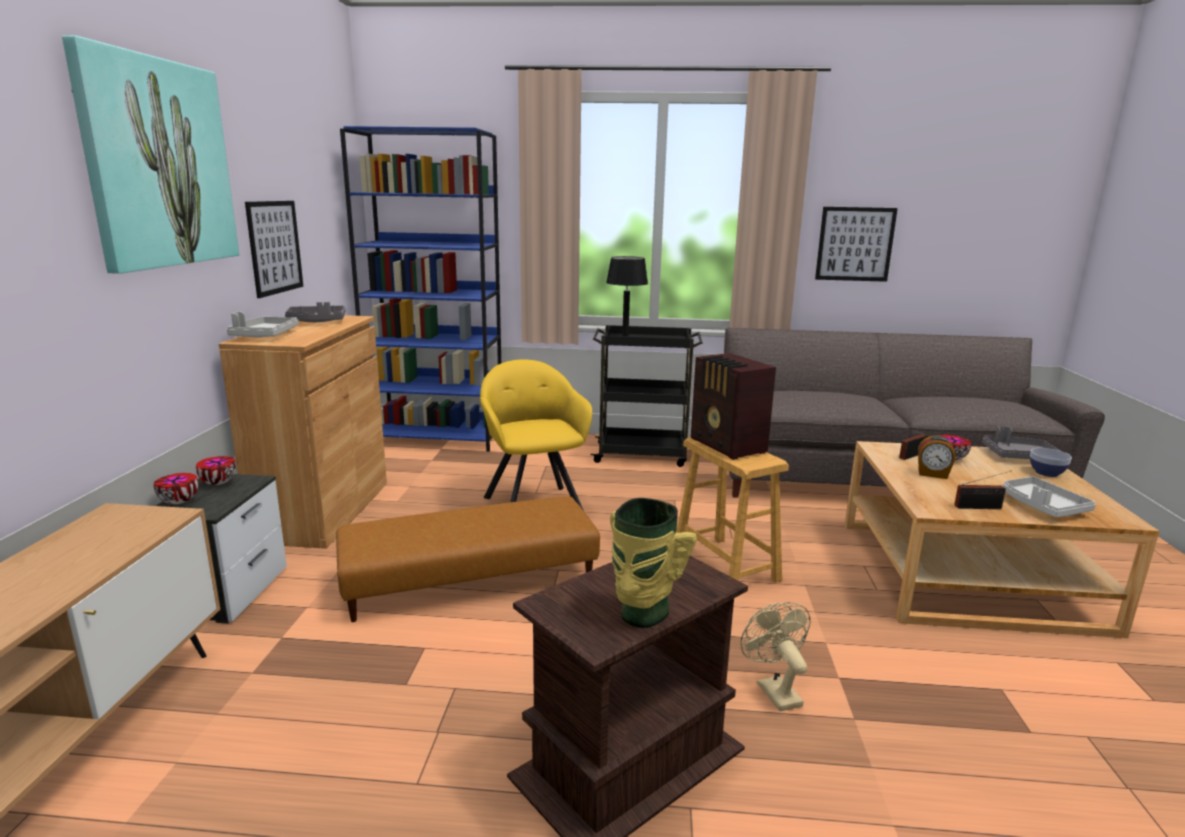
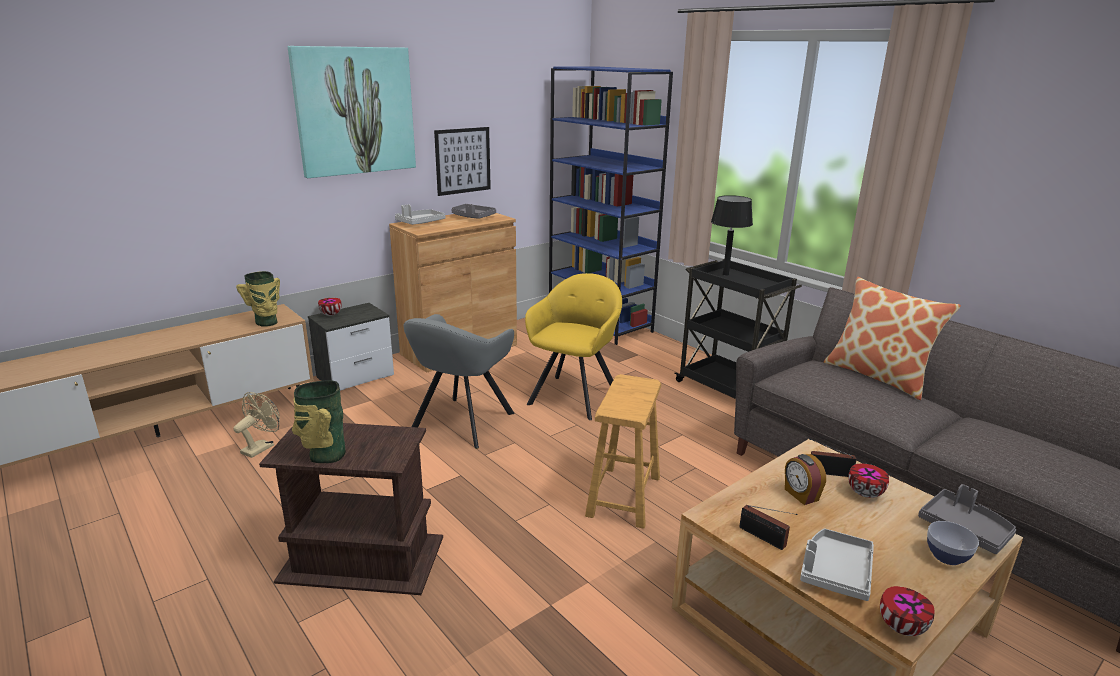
camera: 45 degrees right, 5 degrees up
(141, 532) = (267, 323): none -> vase
(218, 483) = (361, 310): bowl -> bowl (900, 626)
(470, 579) = (460, 423): brown ottoman -> grey armchair
(727, 446) = (630, 392): radio -> none
(774, 690) = (497, 582): beige fan -> beige fan (261, 447)
(813, 388) = (878, 376): none -> pillow
(855, 244) = (1014, 219): picture -> none

